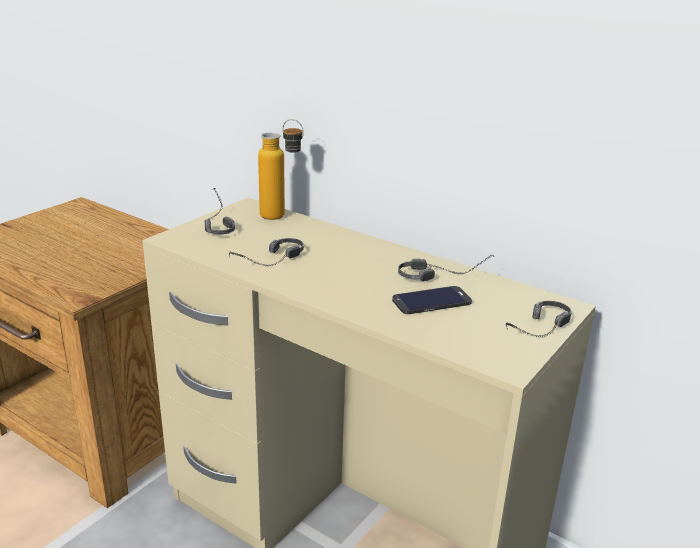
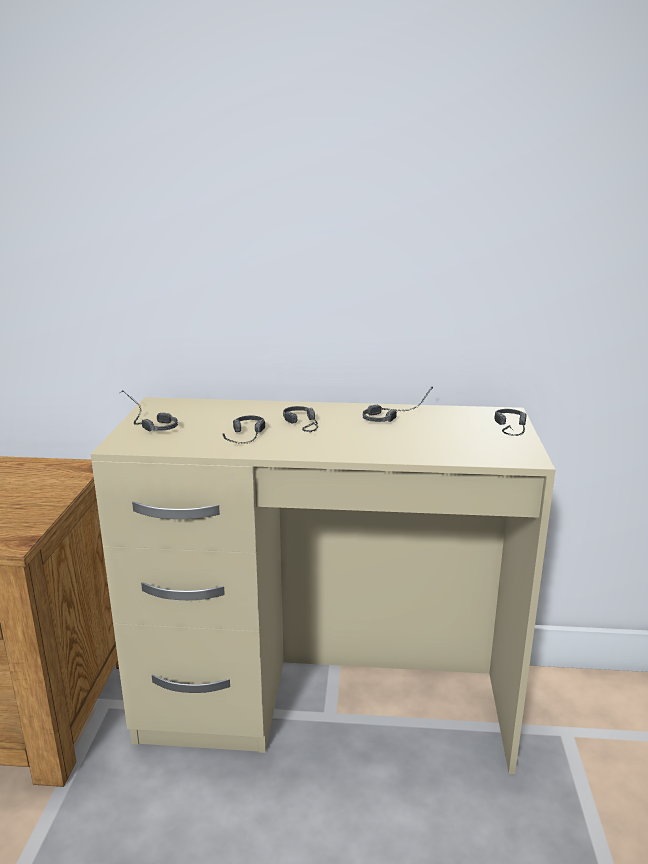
camera: 30 degrees left, 5 degrees down
(282, 217) = (202, 405): bottle -> none
(339, 266) = (309, 428): none -> headphones
(432, 301) = (415, 433): phone -> none

